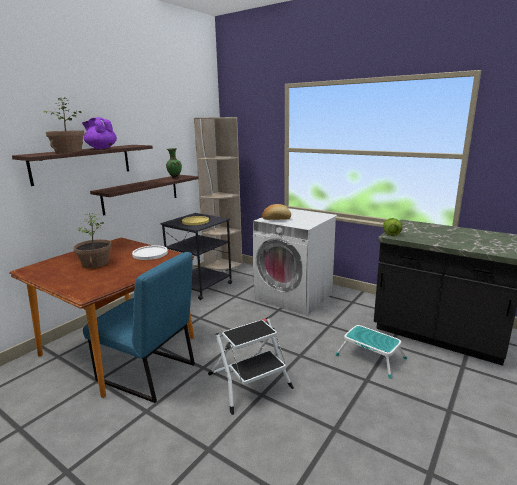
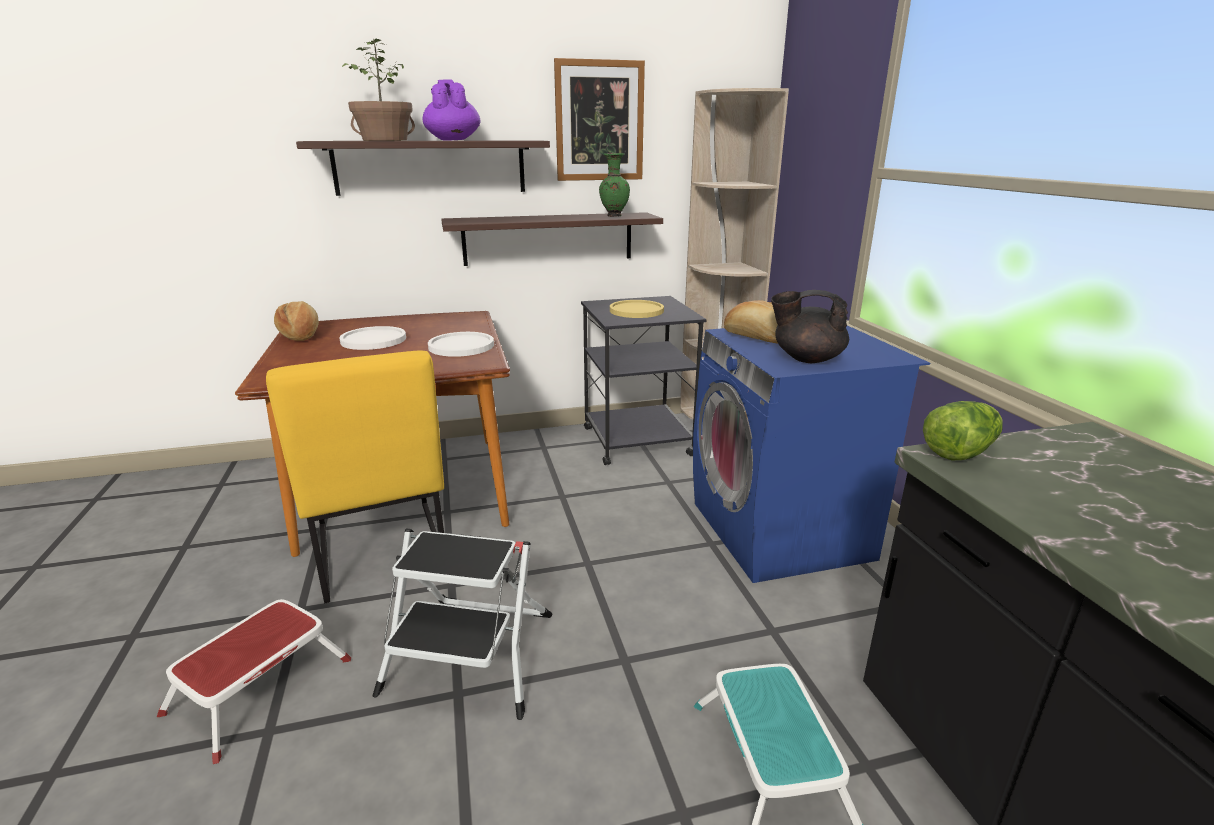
camera: 40 degrees right, 5 degrees up
(41, 273) = (301, 334): none -> bread
(95, 263) = (373, 340): potted plant -> white plate
(148, 373) = (380, 551): blue chair -> yellow chair
(157, 133) = (599, 121): none -> picture
(177, 442) = (260, 686): none -> red step ladder
(295, 296) = (783, 531): white washing machine -> blue washing machine
(305, 222) = (806, 359): none -> black teapot

